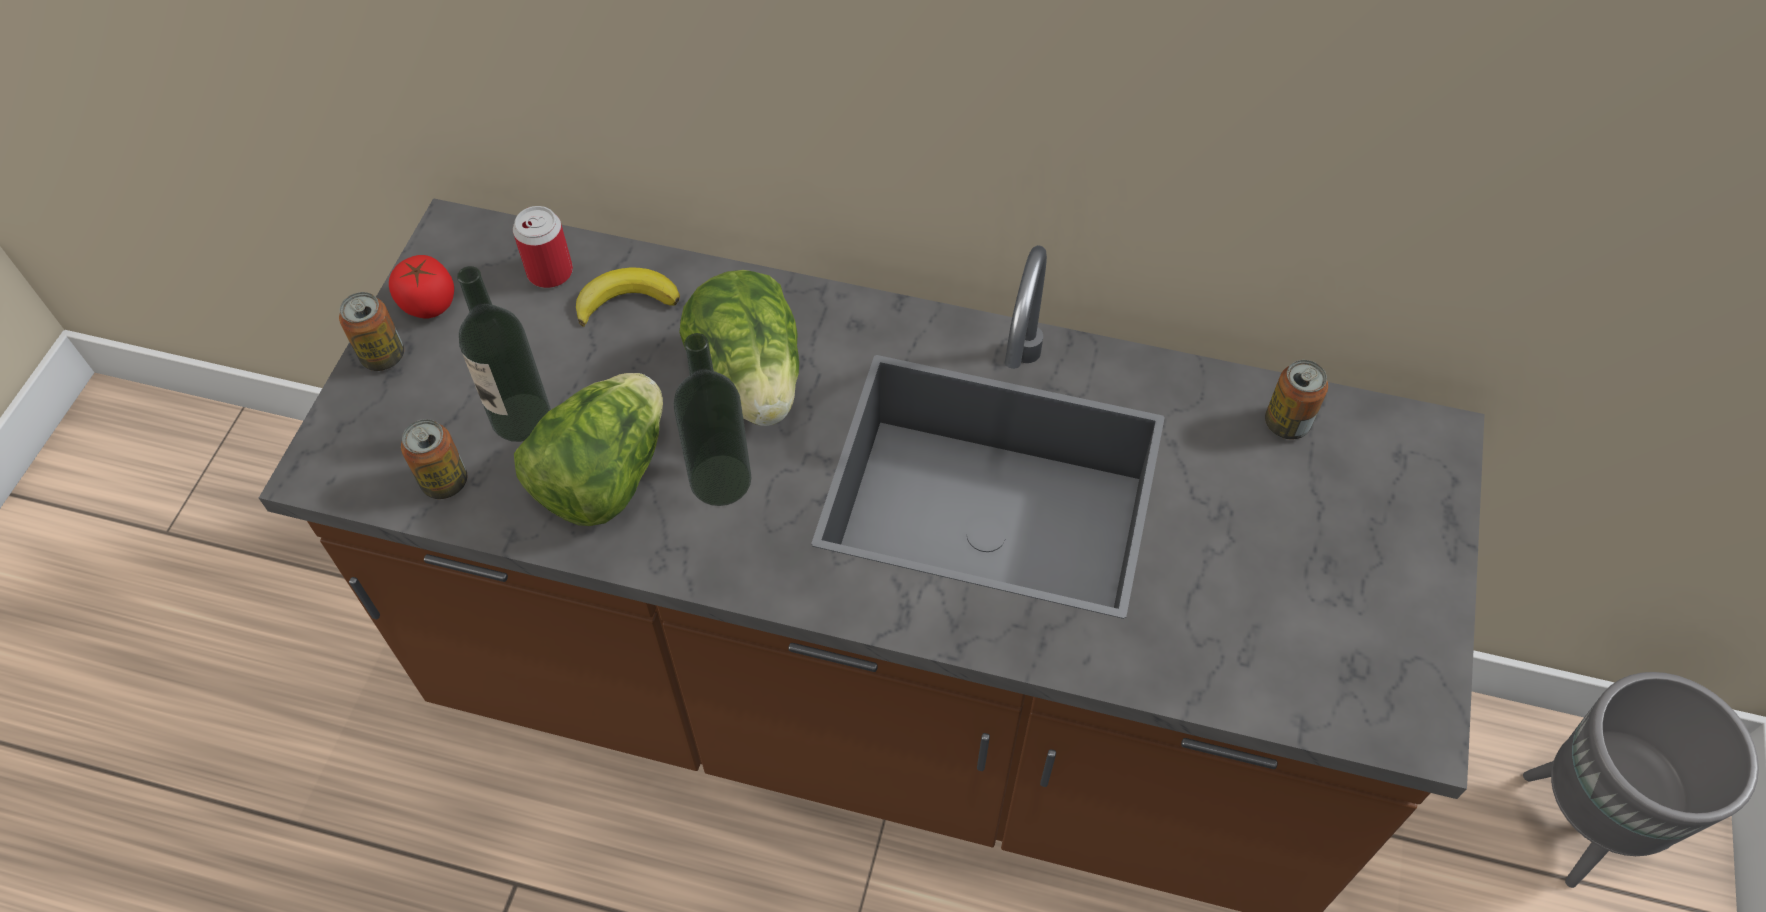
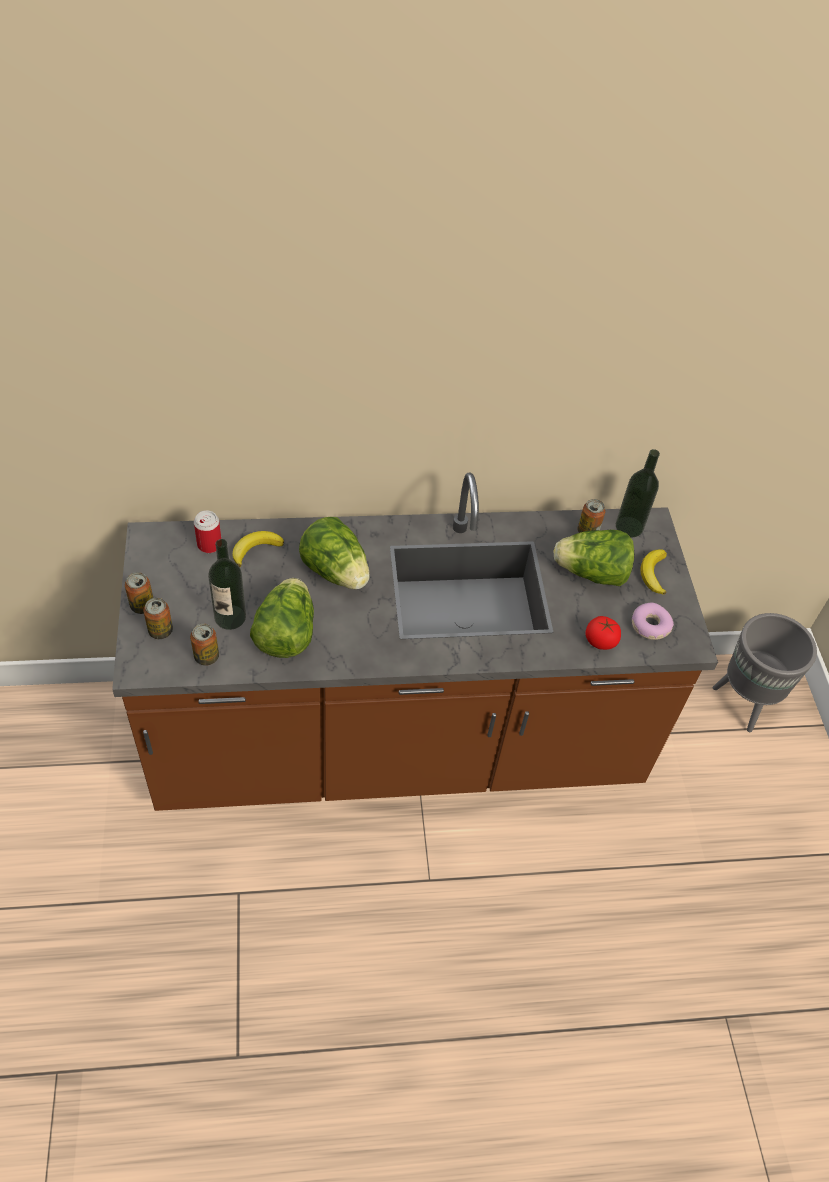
camera: 25 degrees left, 5 degrees down
(390, 411) = (160, 631): none -> can
(429, 303) = (153, 574): tomato -> tomato (600, 641)
(720, 480) = (343, 621): bottle -> bottle (629, 527)
(1259, 514) = (591, 573): none -> lettuce
(1341, 662) = (650, 626): none -> donut
(1395, 549) = (653, 573): none -> banana

